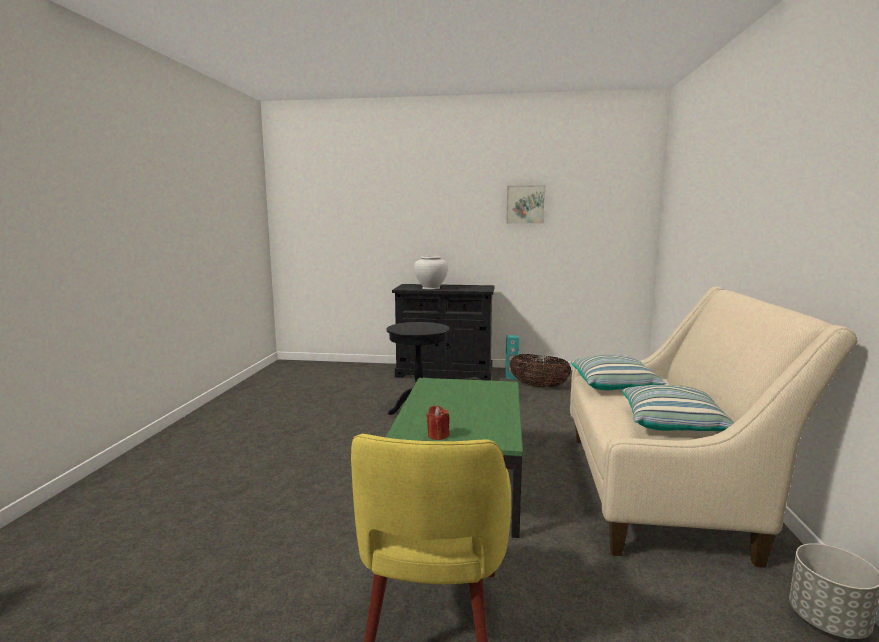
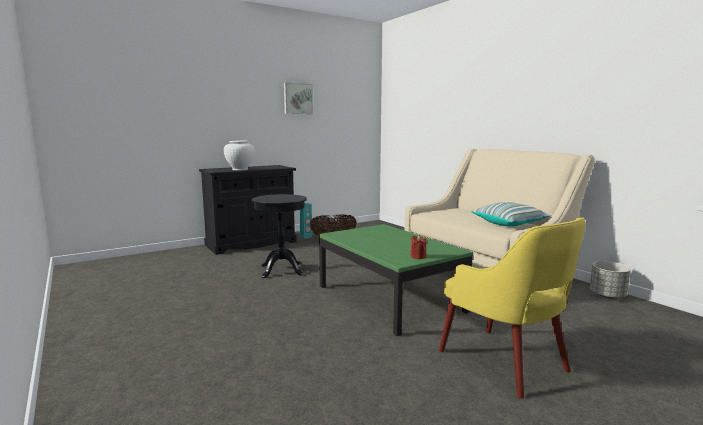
camera: 40 degrees left, 0 degrees up
(614, 386) = (445, 214): pillow -> none

